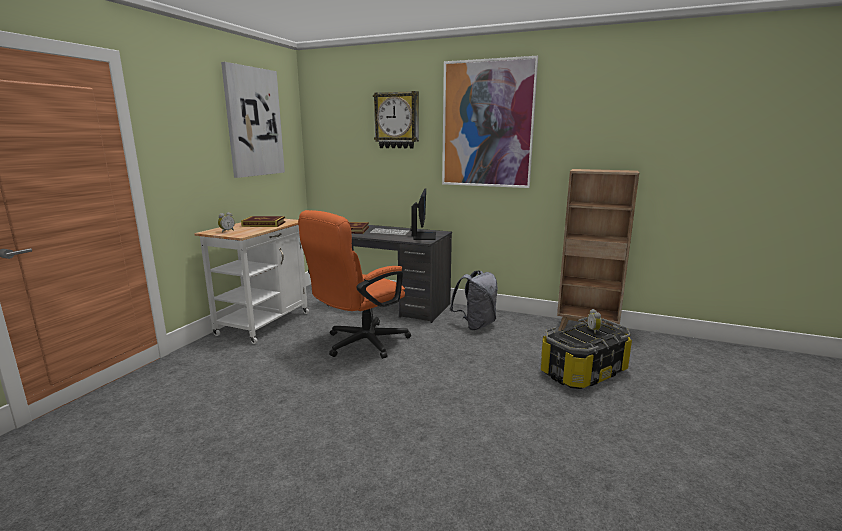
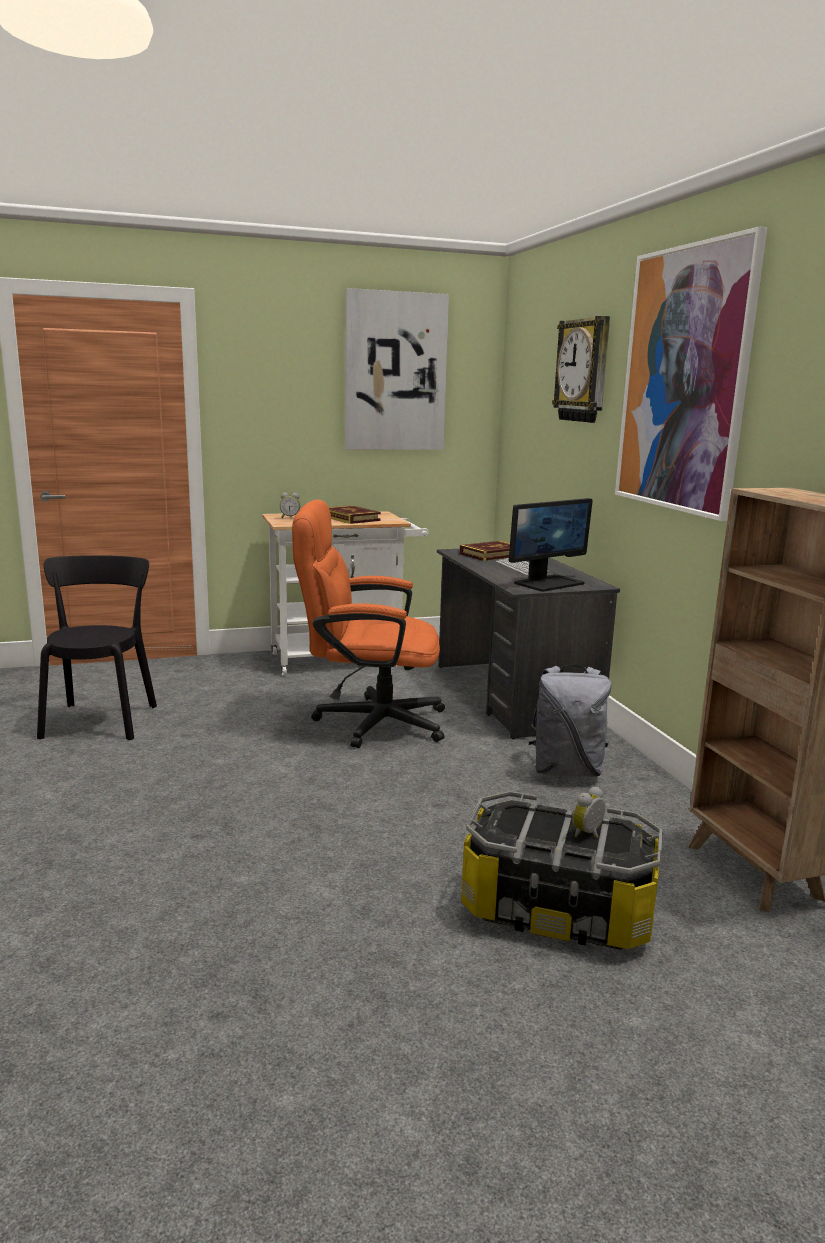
camera: 50 degrees right, 0 degrees up
(195, 425) = (101, 719): none -> black chair

